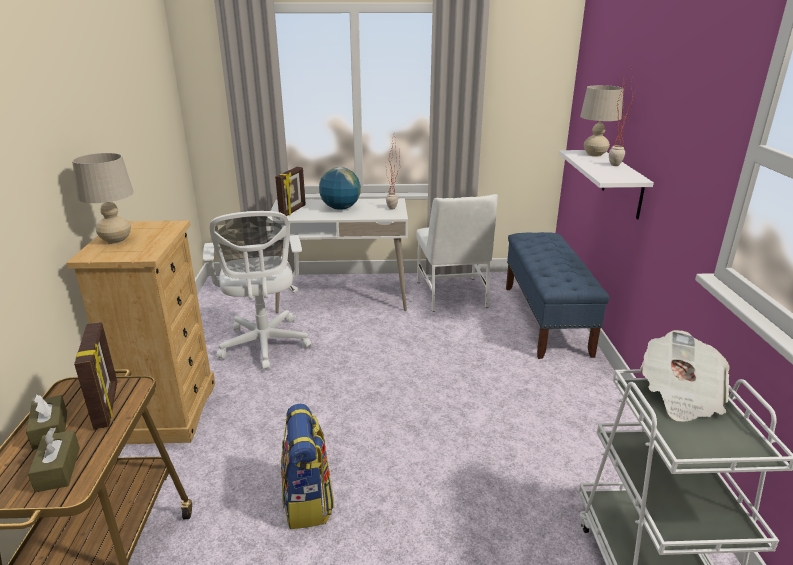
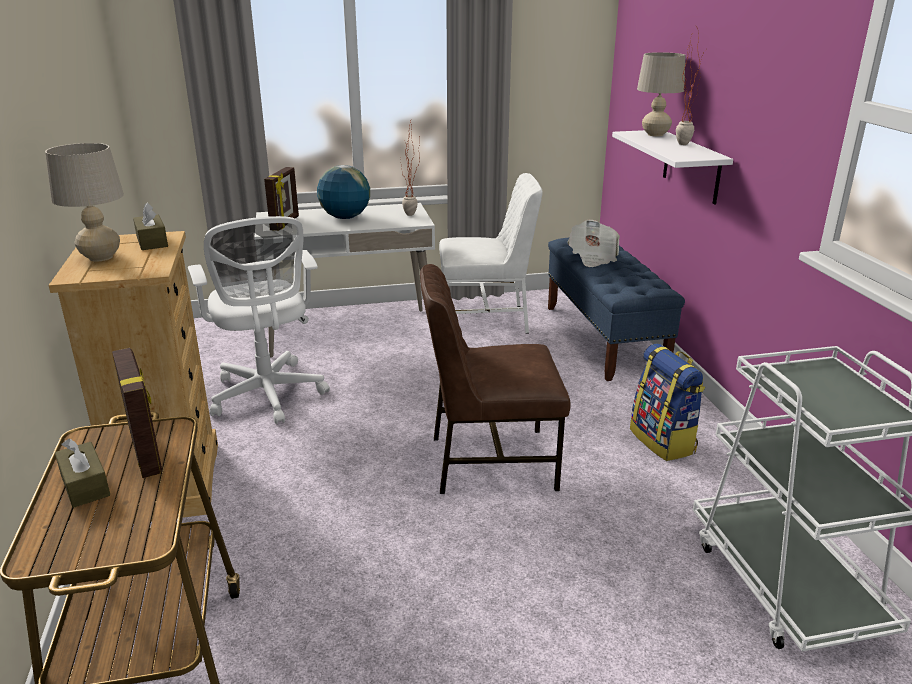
camera: 10 degrees left, 0 degrees up
(58, 469) = (118, 524): brown tissue box -> brown tissue box (152, 241)
(308, 501) = (381, 561): backpack -> backpack (663, 441)
(420, 422) = (490, 461): none -> brown chair
(452, 295) = (486, 320): white chair -> white chair turned 75 degrees counterclockwise
(680, 395) = (810, 376): newspaper -> newspaper (592, 258)

